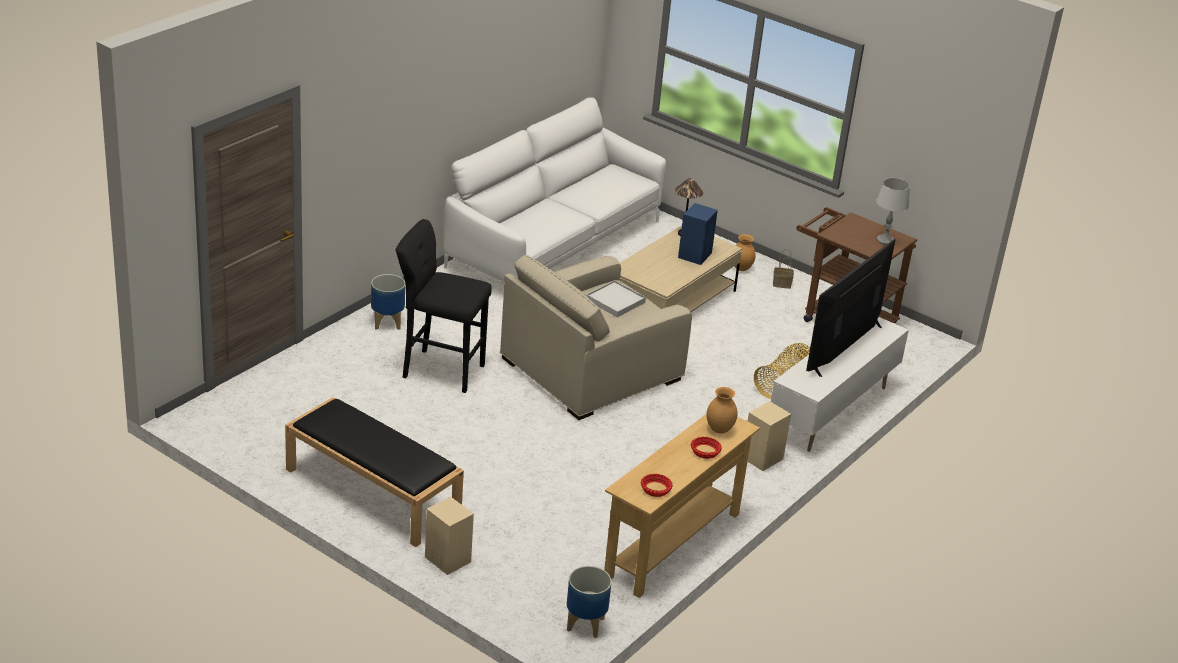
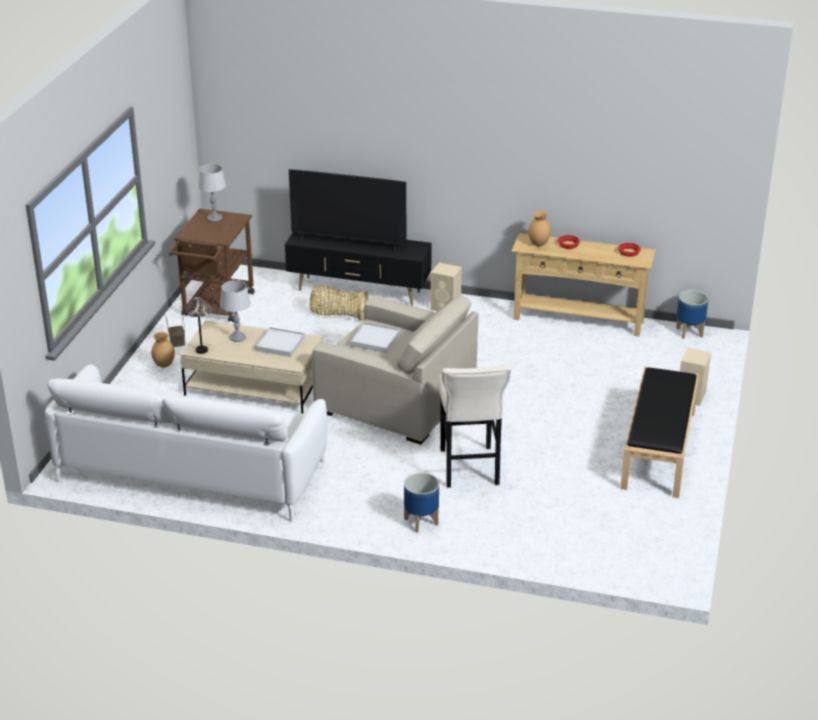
camera: 110 degrees left, 0 degrees up
(439, 370) = (469, 469): black stool -> beige stool
(666, 272) = (280, 344): none -> white tray
(695, 255) = (237, 337): blue speaker -> grey table lamp
(831, 412) = (359, 292): white tv stand -> black tv stand

